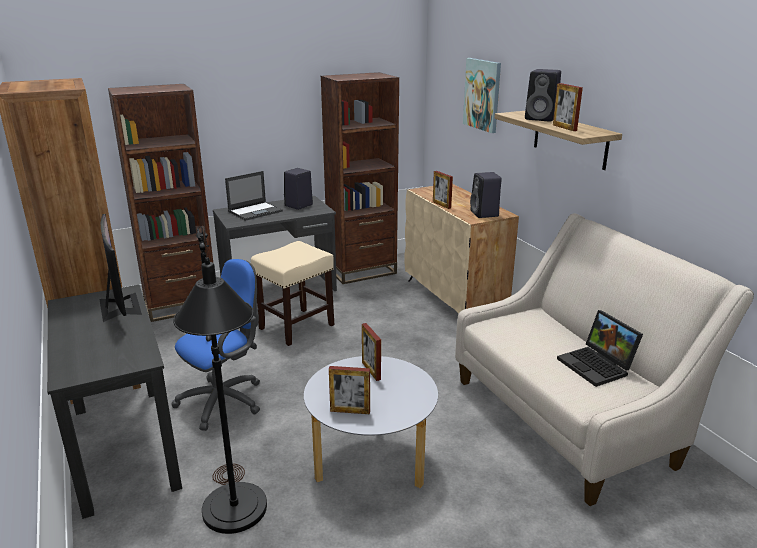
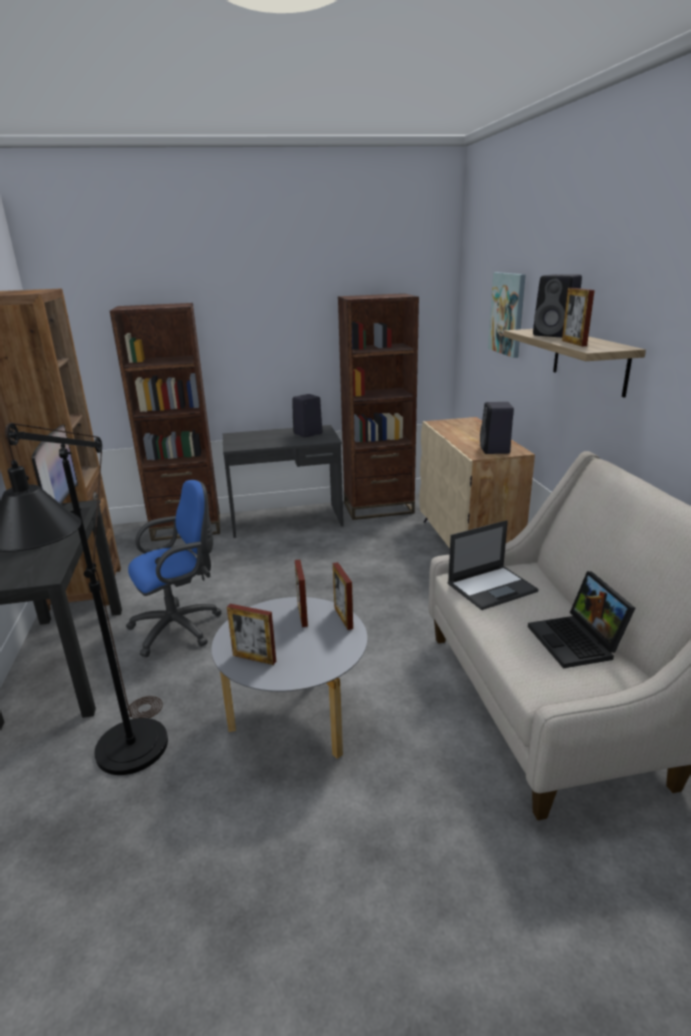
camera: 15 degrees right, 0 degrees up
(255, 211) = (262, 437): laptop -> laptop (492, 587)
(296, 327) = (285, 559): beige stool -> none
(441, 205) = (451, 438): picture frame -> picture frame (343, 618)

